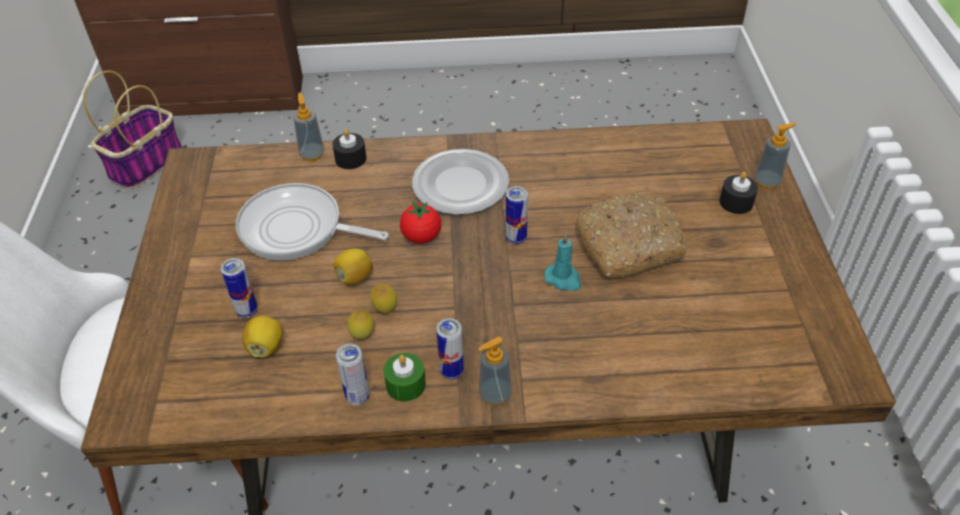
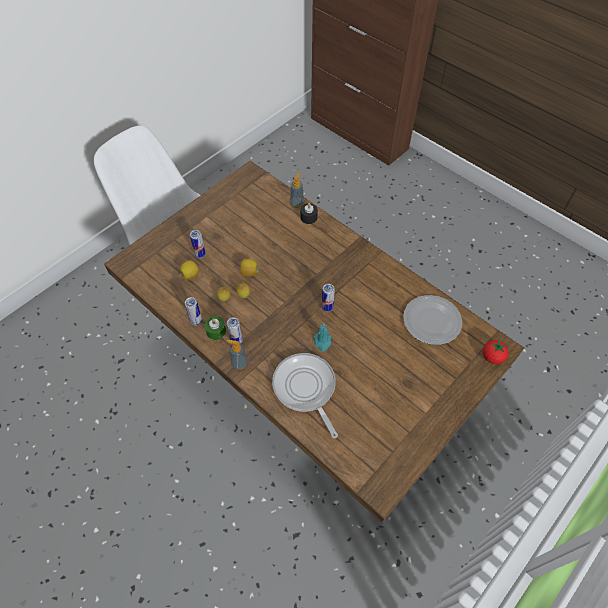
camera: 45 degrees right, 10 degrees up
(146, 163) = (299, 149): basket -> none
(297, 229) = (253, 234): frying pan -> frying pan (305, 389)
(421, 237) = (293, 276): tomato -> tomato (492, 357)
(461, 186) = (336, 265): plate -> plate (431, 322)
(630, 245) = (369, 351): bread -> none
(736, 202) = (444, 374): black candle -> none
(767, 182) = (474, 377): soap dispenser -> none

